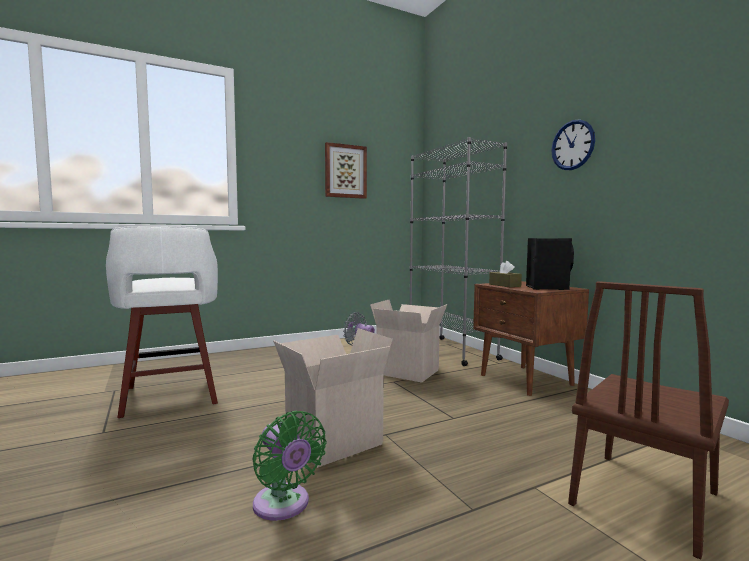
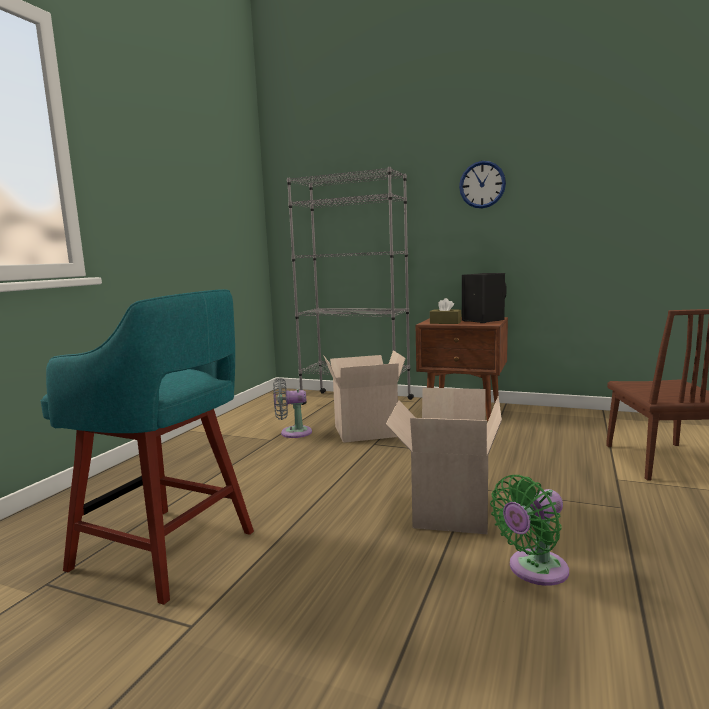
camera: 40 degrees left, 5 degrees up
(170, 396) = (168, 552): white stool -> turquoise stool
(284, 506) = (534, 570): green fan -> green fan turned 135 degrees clockwise
(345, 171) = (197, 193): picture -> none

